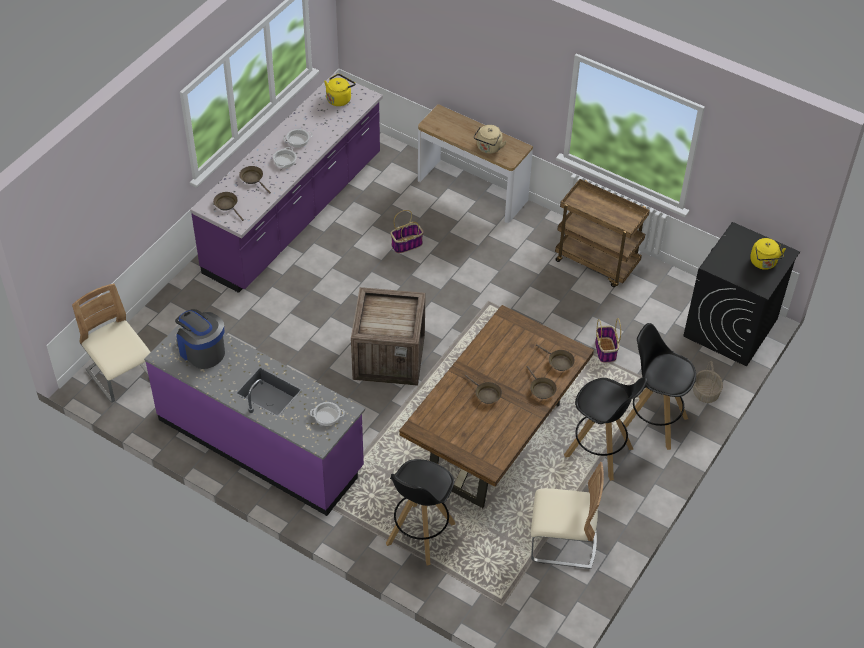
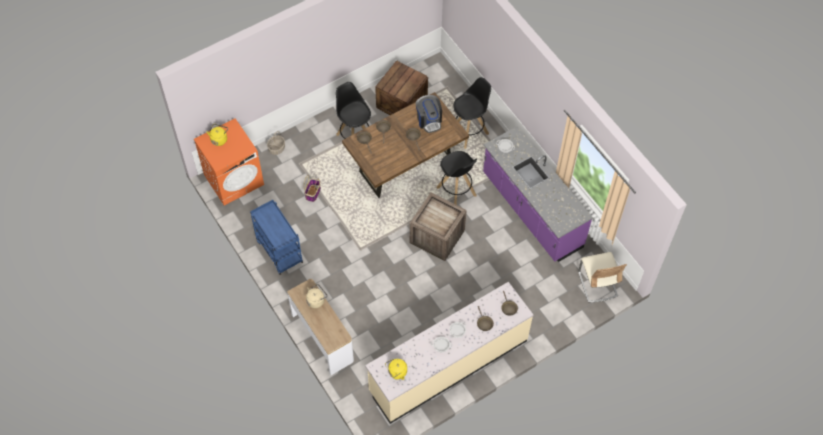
camera: 155 degrees left, 10 degrees up
(202, 351) = (558, 210): coffee machine -> coffee machine (429, 120)
(295, 214) = (448, 365): purple counter -> beige counter
(407, 244) = (387, 311): basket -> none
(562, 542) = (401, 102): beige chair -> crate
(597, 262) = (278, 251): brown cart -> blue cart
(653, 422) = (316, 143): black stool -> black stool (456, 192)
(730, 328) = (234, 179): black washing machine -> orange washing machine

